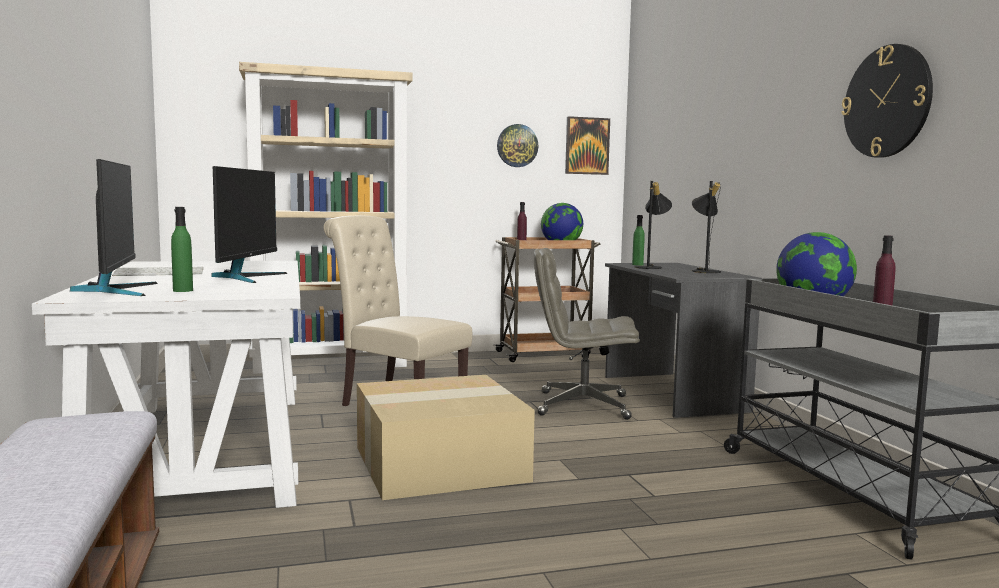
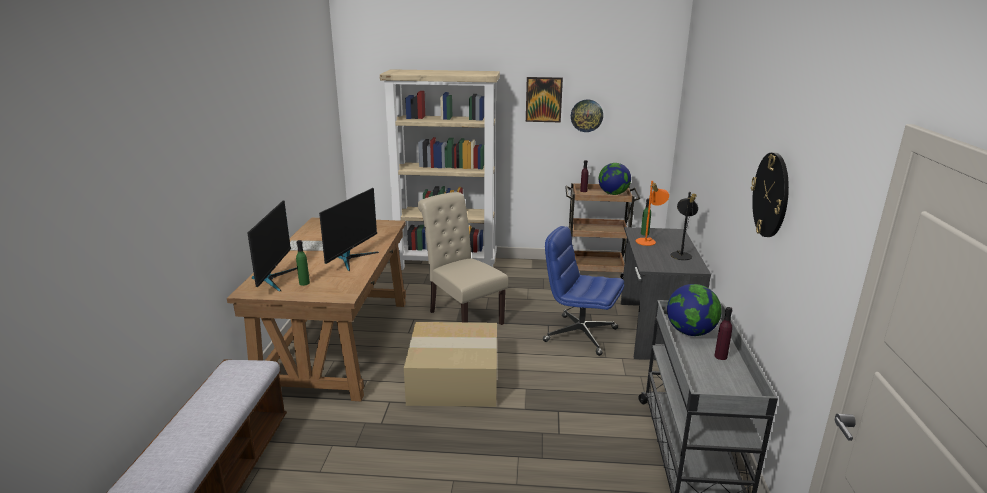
camera: 20 degrees right, 15 degrees up
(204, 449) = (338, 343): white desk -> brown desk
(582, 405) = (579, 335): grey office chair -> blue office chair
(587, 146) = (644, 115): picture -> picture (543, 99)
(651, 267) = (649, 241): black table lamp -> orange table lamp

